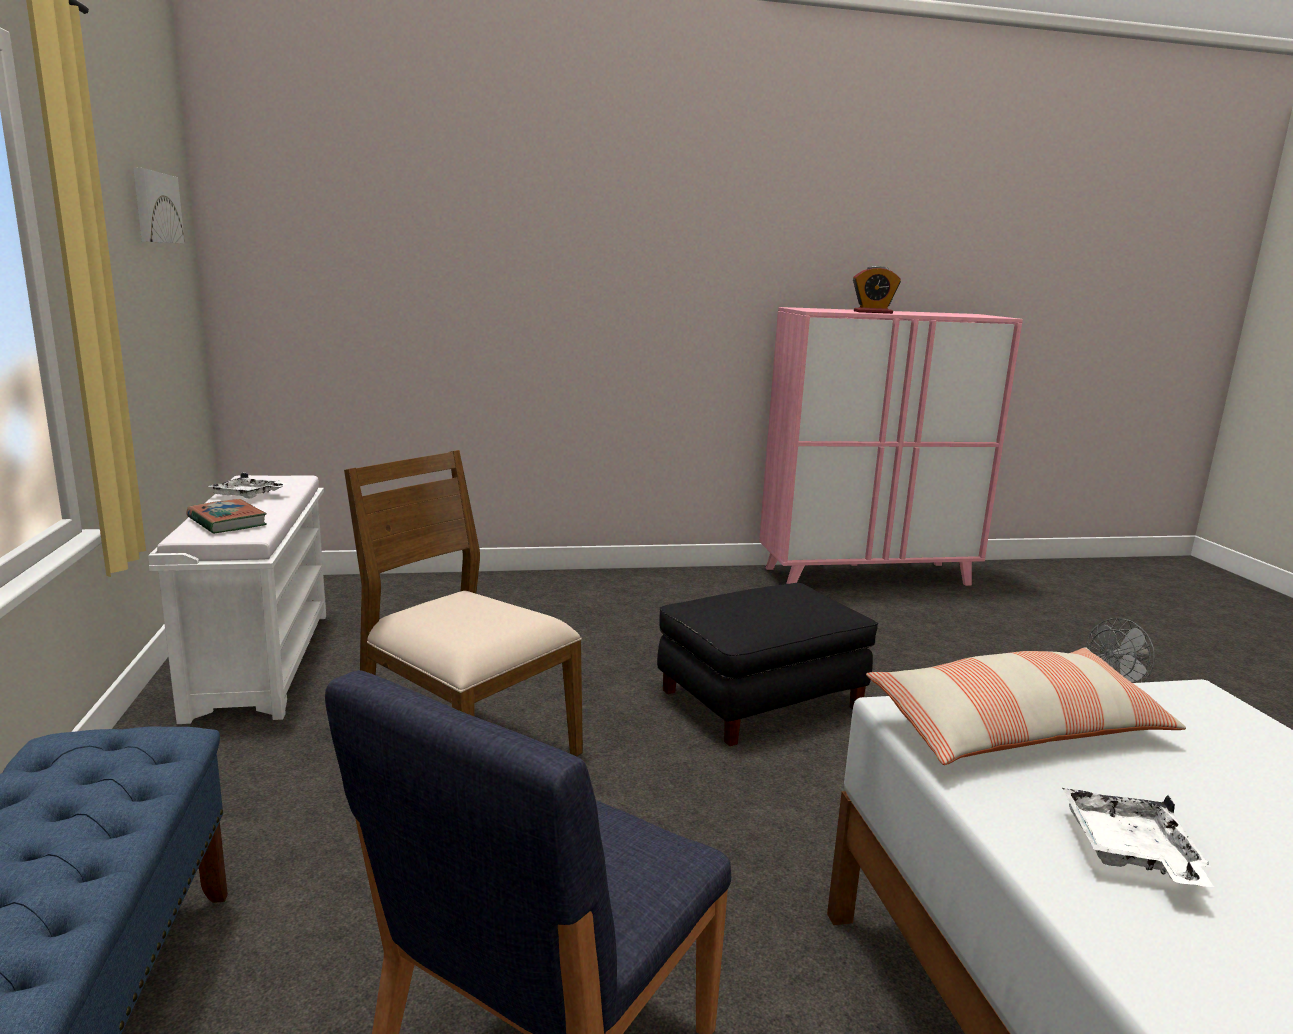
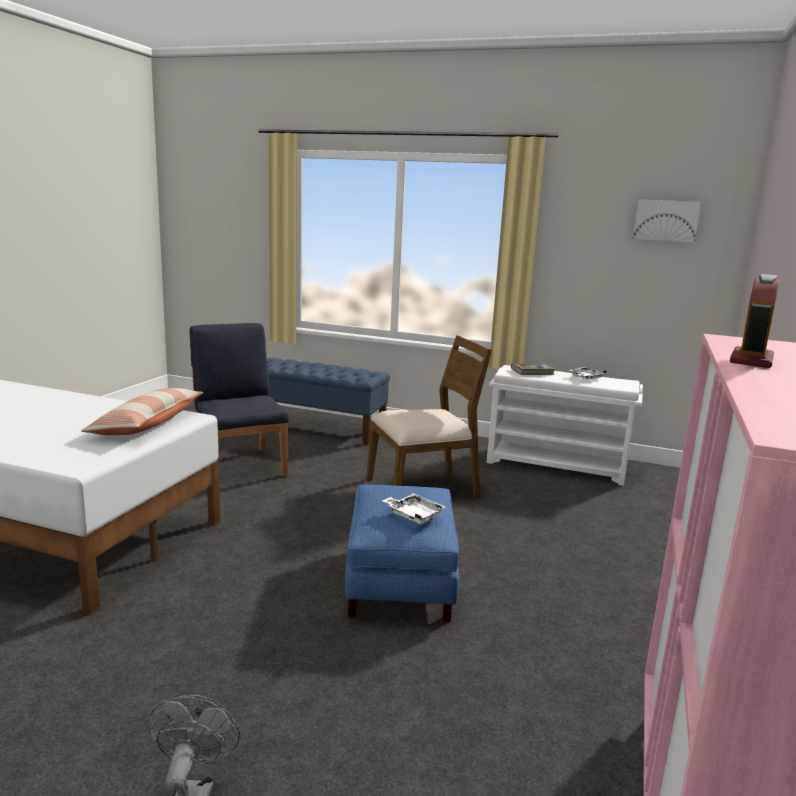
camera: 120 degrees right, 0 degrees up
(760, 699) = (401, 582): black ottoman -> blue ottoman
(1129, 852) = (89, 410): white tray -> white tray (414, 515)

